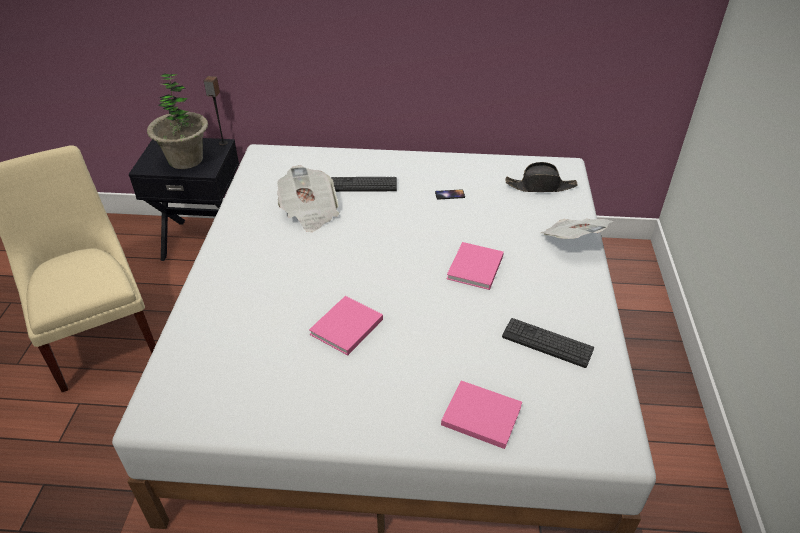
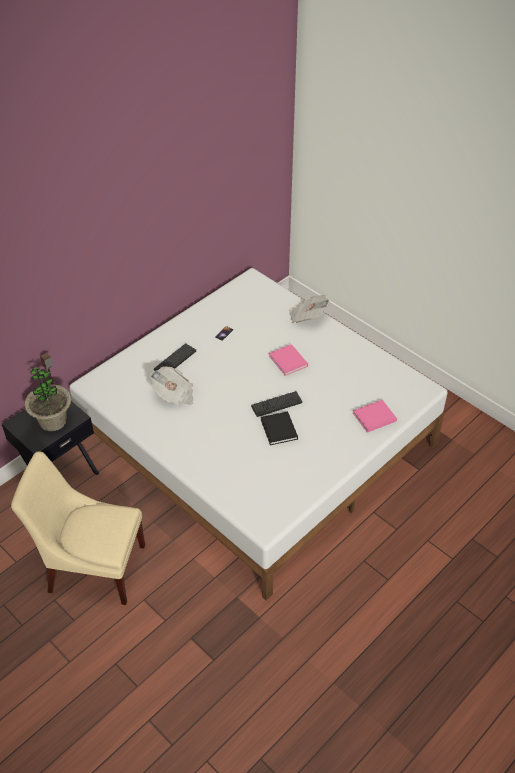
camera: 50 degrees left, 5 degrees up
(345, 328) = (279, 430): pink book -> black book
(540, 186) = (257, 297): black hat -> none
(547, 343) = (358, 370): keyboard -> keyboard (276, 404)

